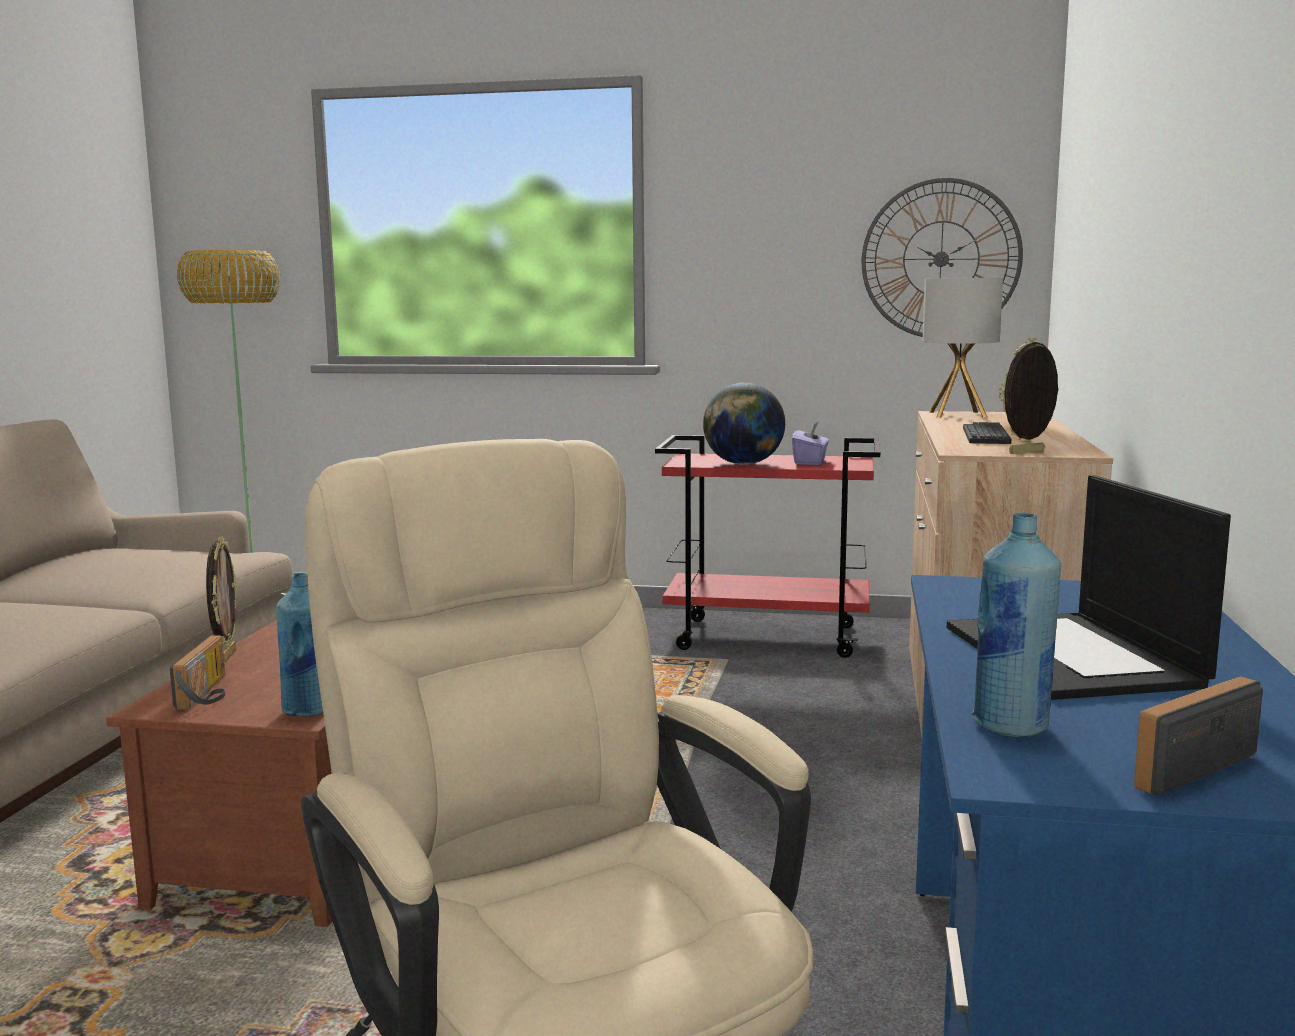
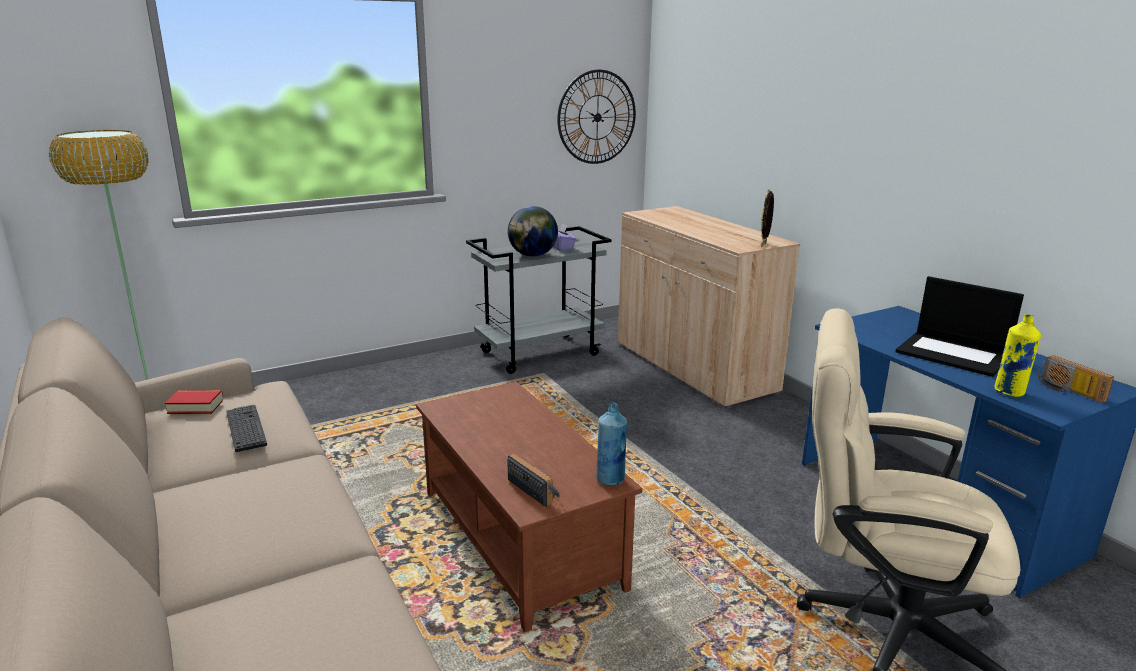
camera: 40 degrees left, 10 degrees up
(143, 548) = (195, 406): none -> book
(227, 656) = (480, 465): picture frame -> none
(769, 637) = (540, 353): red cart -> grey cart
(957, 414) = (650, 214): table lamp -> none
(985, 435) = (712, 232): keyboard -> keyboard (246, 428)
(1011, 726) = (1009, 392): blue bottle -> yellow bottle
(1183, 763) = (1067, 391): radio -> radio turned 45 degrees counterclockwise

